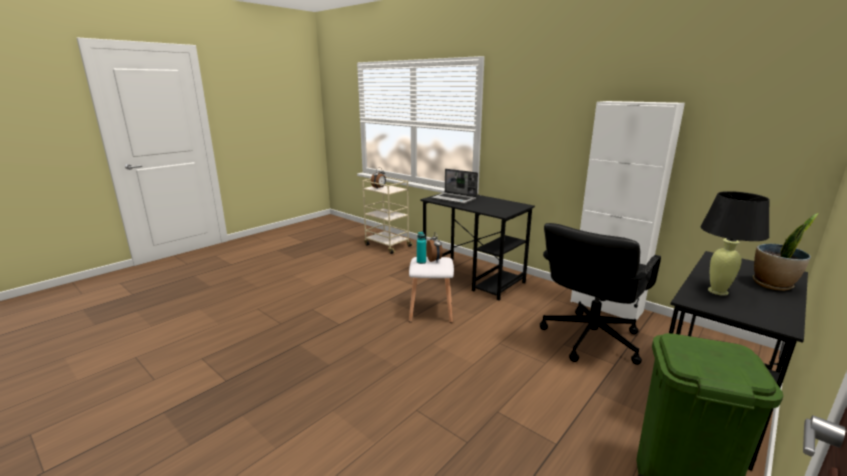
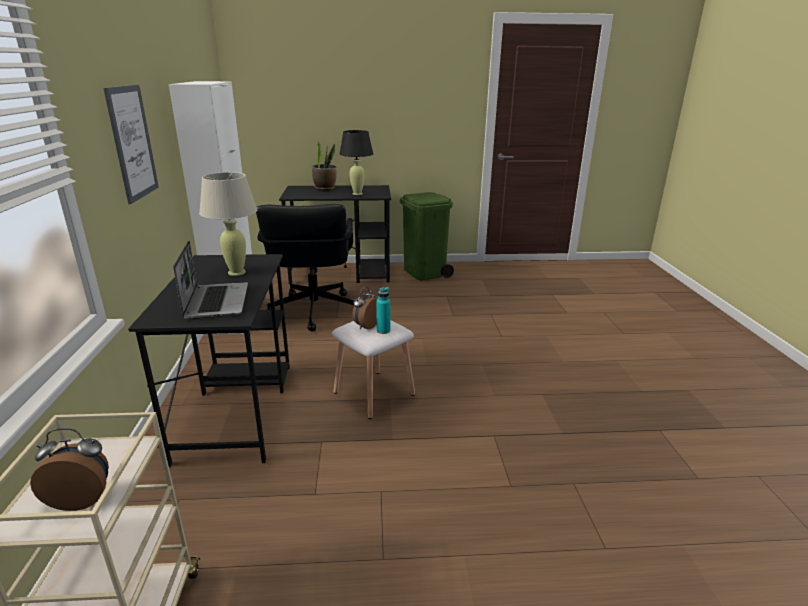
camera: 135 degrees left, 5 degrees up
(487, 206) = (237, 272): none -> beige table lamp
(542, 130) = (132, 143): none -> picture
(589, 339) = (313, 311): black office chair -> black office chair turned 90 degrees clockwise

